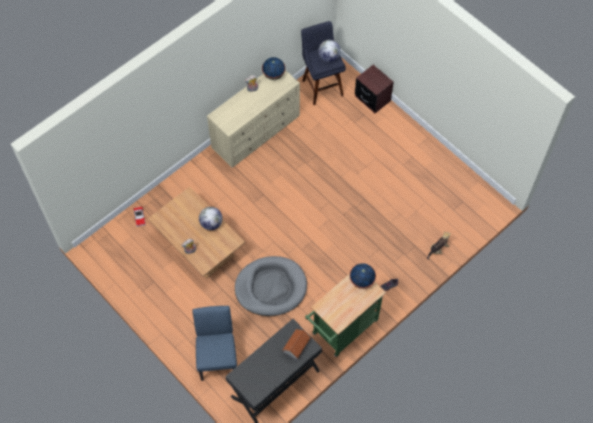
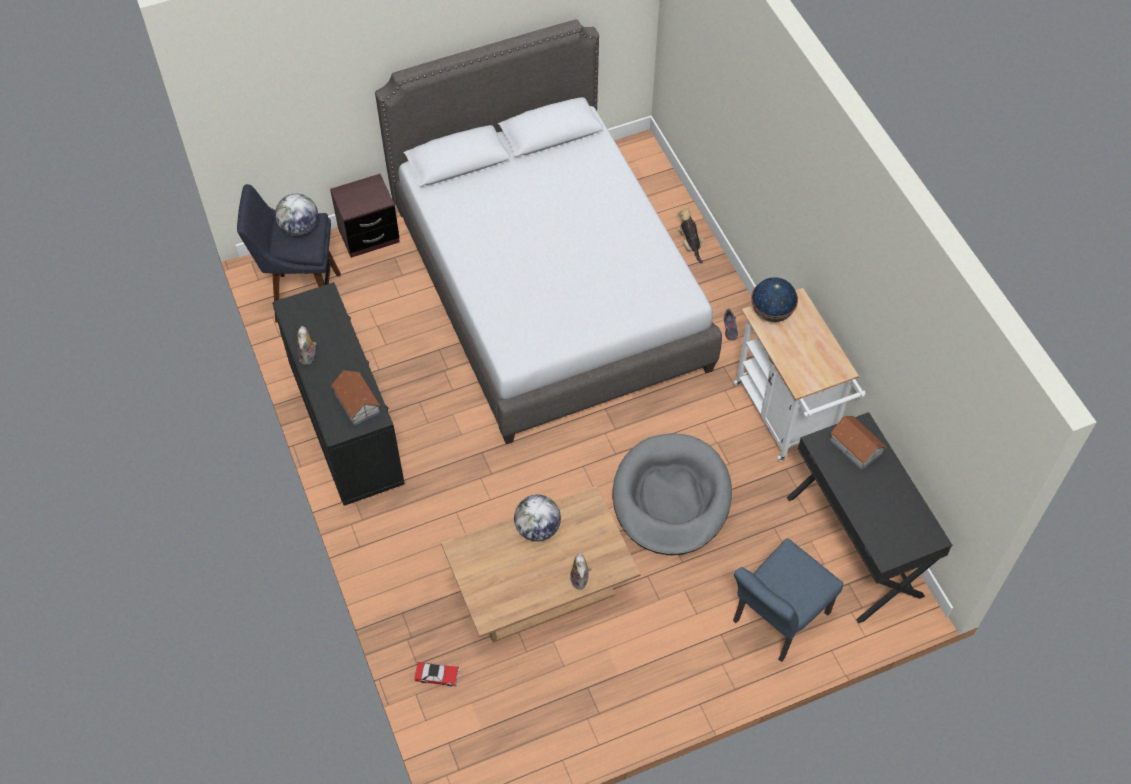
camera: 70 degrees left, 5 degrees down
(217, 356) = (775, 621): blue chair -> blue chair turned 60 degrees counterclockwise
(234, 118) = (357, 402): none -> toy house
(256, 132) = (346, 425): beige dresser -> black dresser
(273, 75) = (295, 315): globe -> none
(342, 330) = (787, 418): green cart -> white cart
(376, 190) = (548, 288): none -> grey bed

